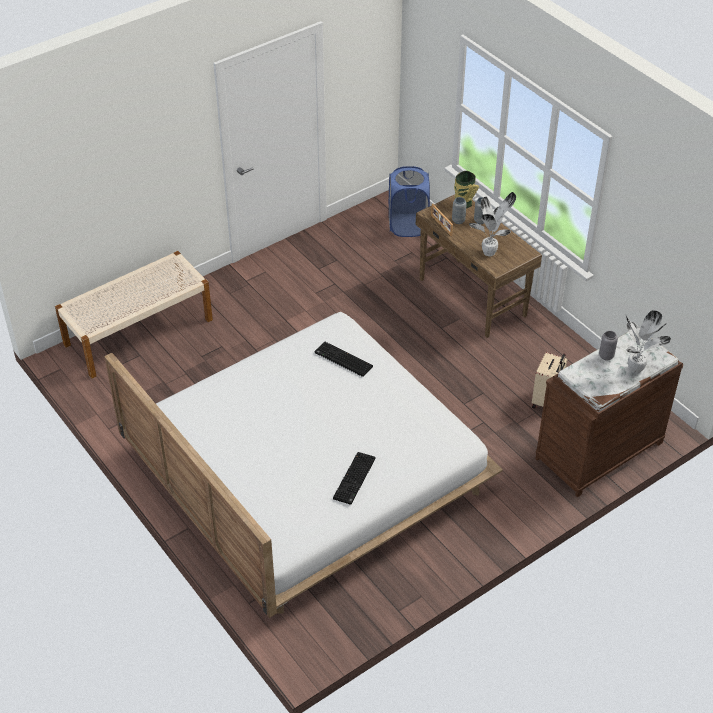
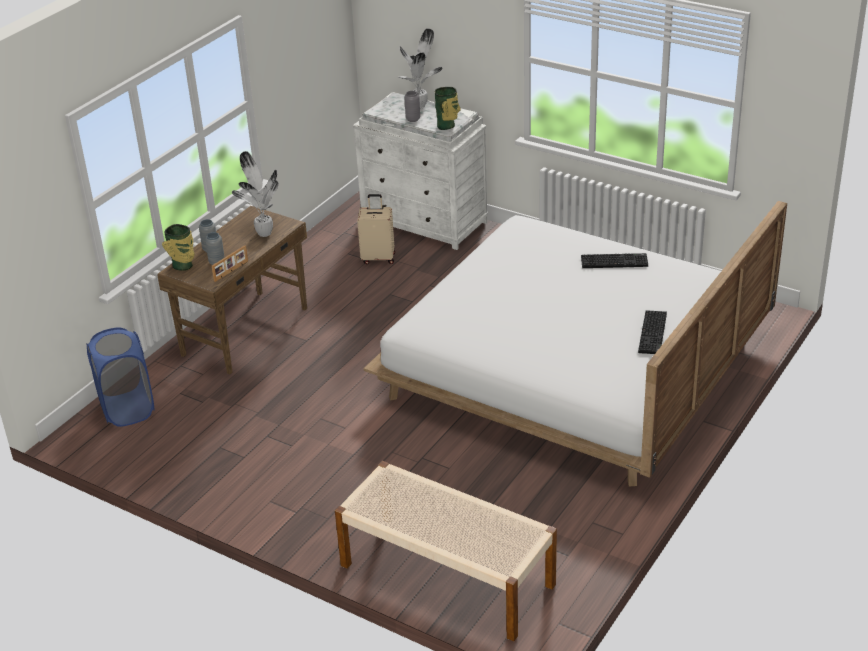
camera: 110 degrees left, 10 degrees down
(342, 360) = (464, 310): keyboard -> keyboard (653, 334)
(579, 375) = (447, 126): none -> vase
(598, 451) = (424, 222): brown dresser -> white dresser

